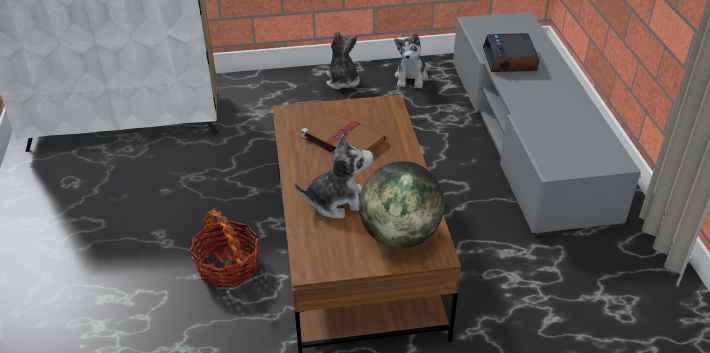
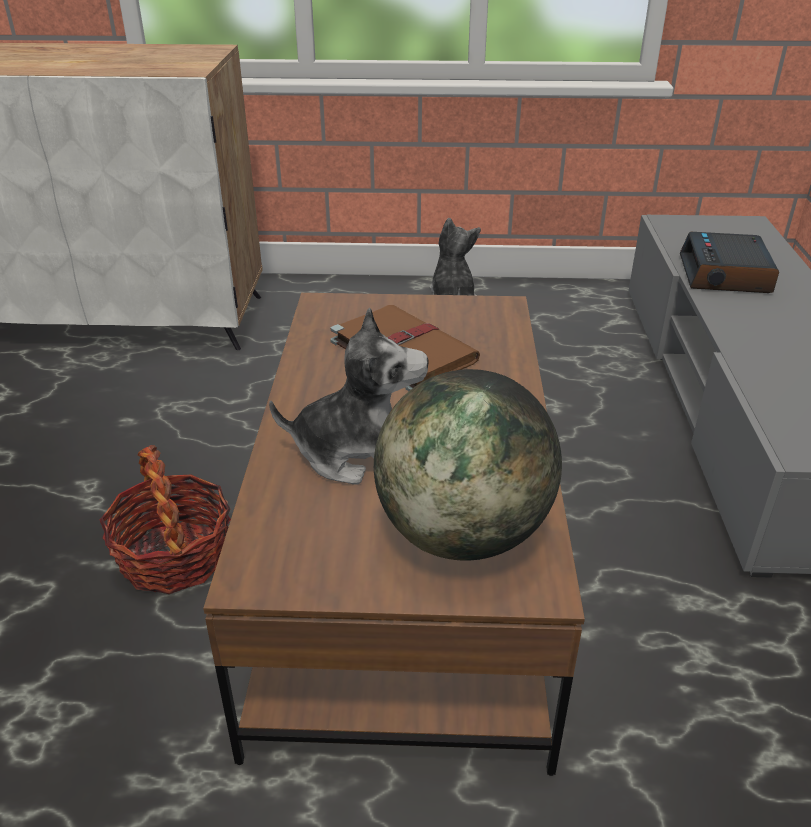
camera: 10 degrees right, 5 degrees down
(411, 78) = (559, 305): plush toy -> none

